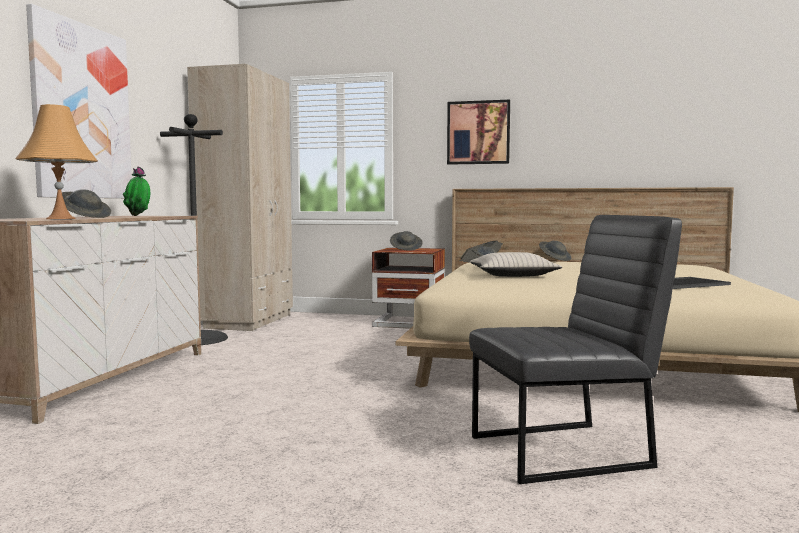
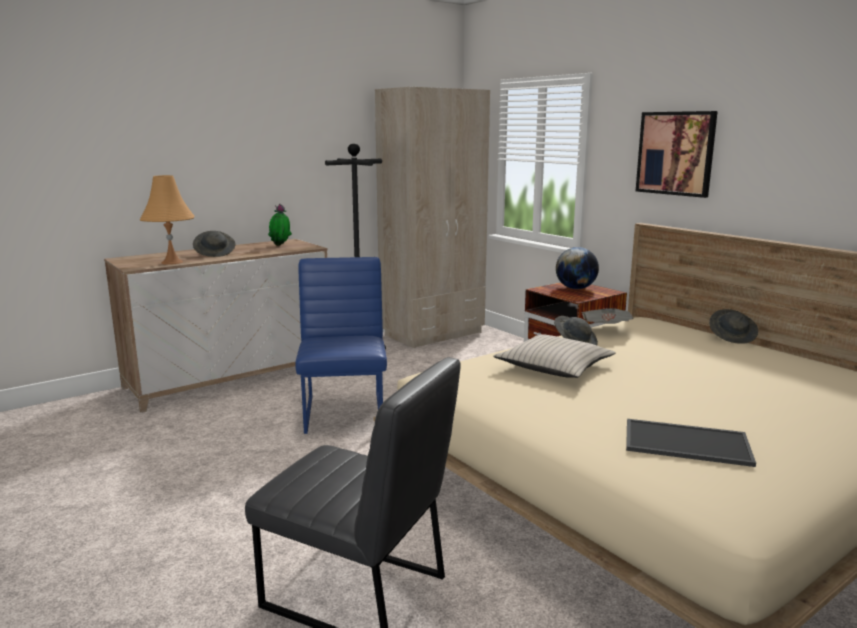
camera: 40 degrees right, 10 degrees up
(81, 112) = (244, 156): picture -> none
(287, 373) = (345, 411): none -> blue chair
(406, 249) = (576, 288): grey hat -> globe

